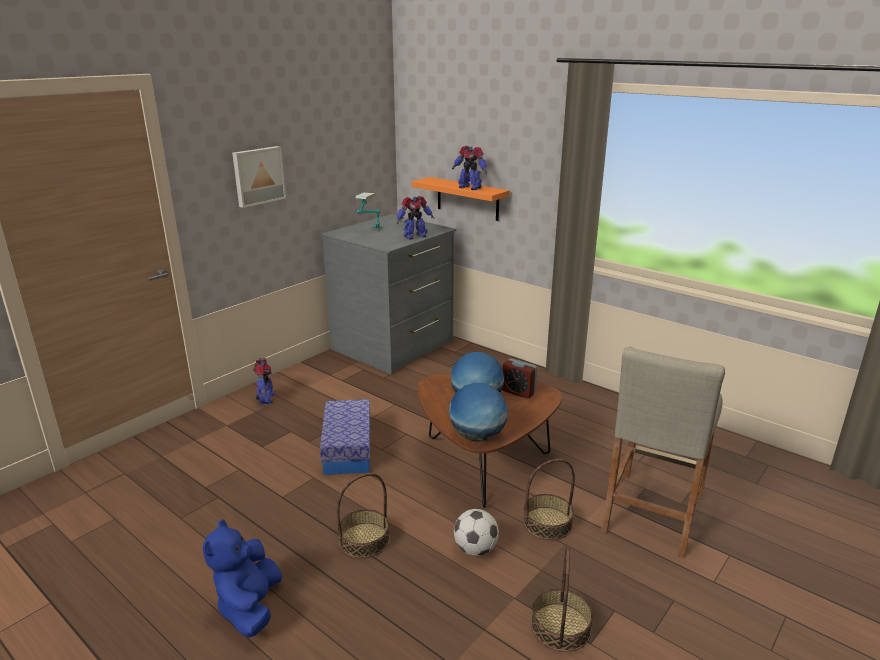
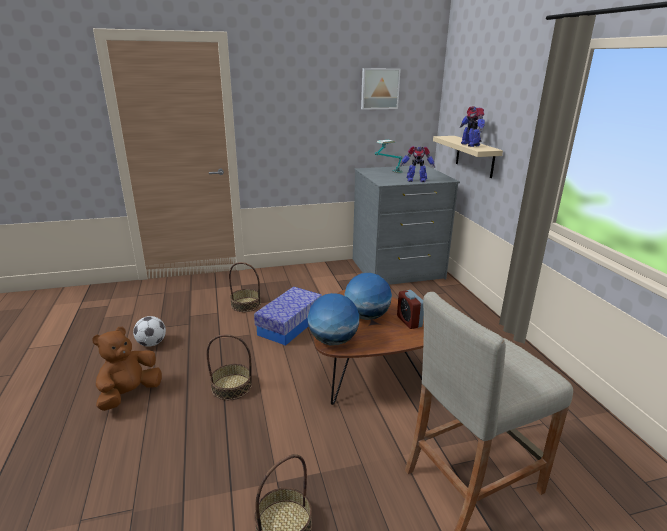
camera: 35 degrees right, 0 degrees up
(250, 607) = (130, 394): blue plush toy -> brown plush toy
(258, 176) = (304, 115): picture -> picture (379, 88)
(265, 399) = (278, 277): toy robot -> none
(467, 199) = (475, 156): orange shelf -> beige shelf
(475, 549) = (292, 431): football -> football (152, 343)
(547, 523) = (367, 440): basket -> basket (246, 304)

